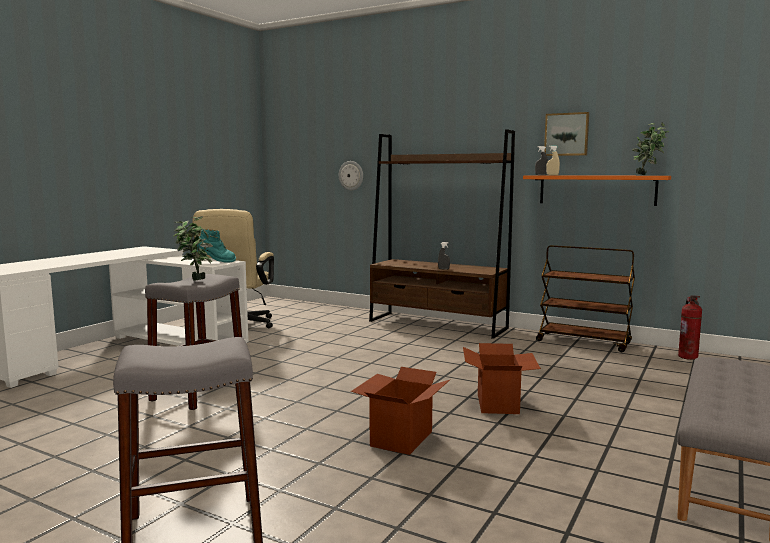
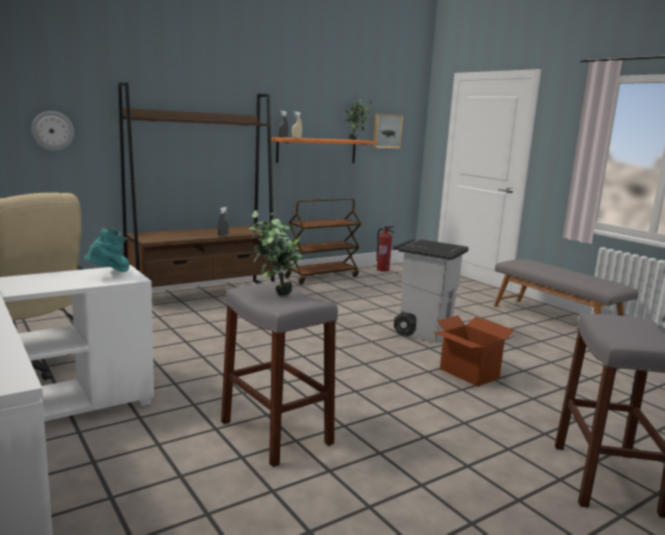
camera: 65 degrees left, 5 degrees up
(498, 404) = (423, 331): cardboard box -> grey trash can
(566, 134) = (296, 101): picture -> picture (386, 131)

